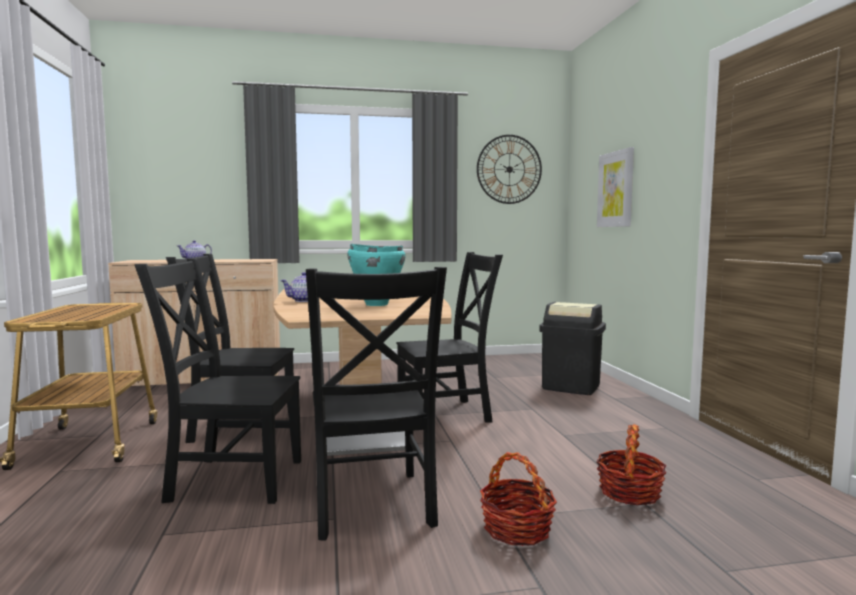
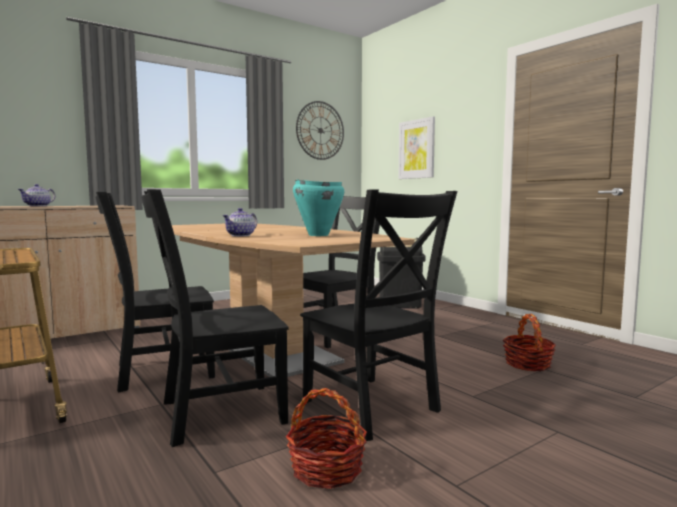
camera: 25 degrees left, 0 degrees up
(516, 529) = (494, 400): basket -> basket (326, 469)

